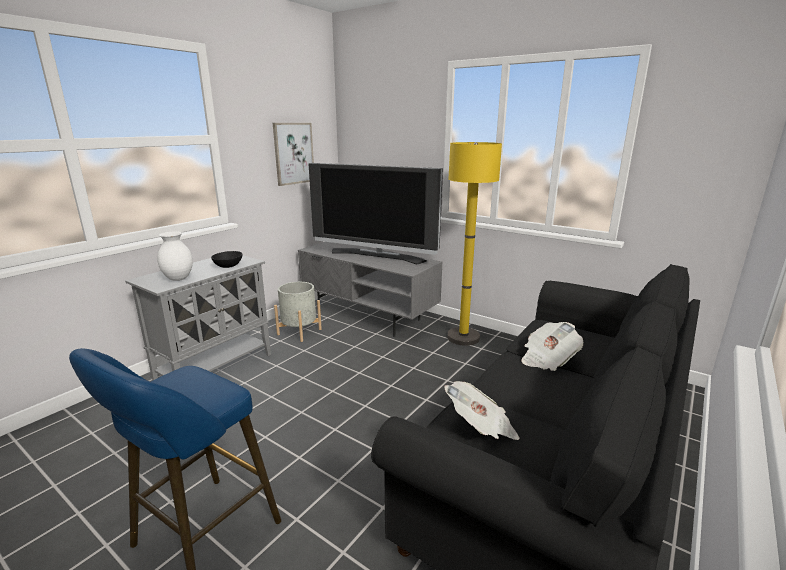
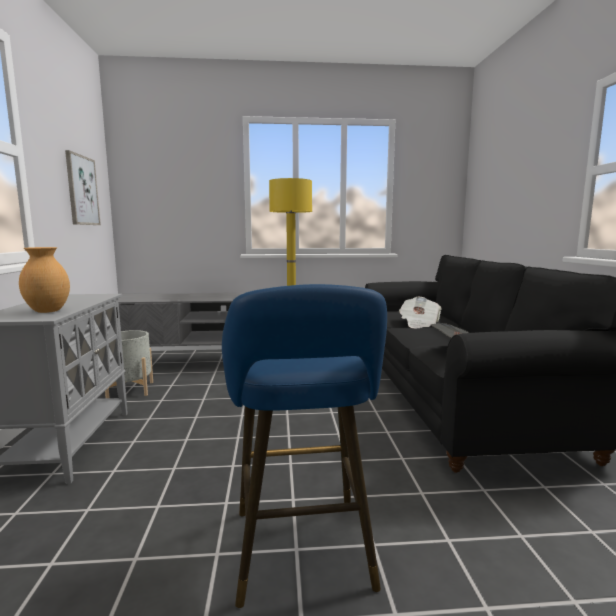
camera: 40 degrees left, 10 degrees down
(179, 279) = (48, 311): white vase -> brown vase
(228, 265) = (87, 299): black bowl -> none
(377, 256) = (194, 296): television -> none

